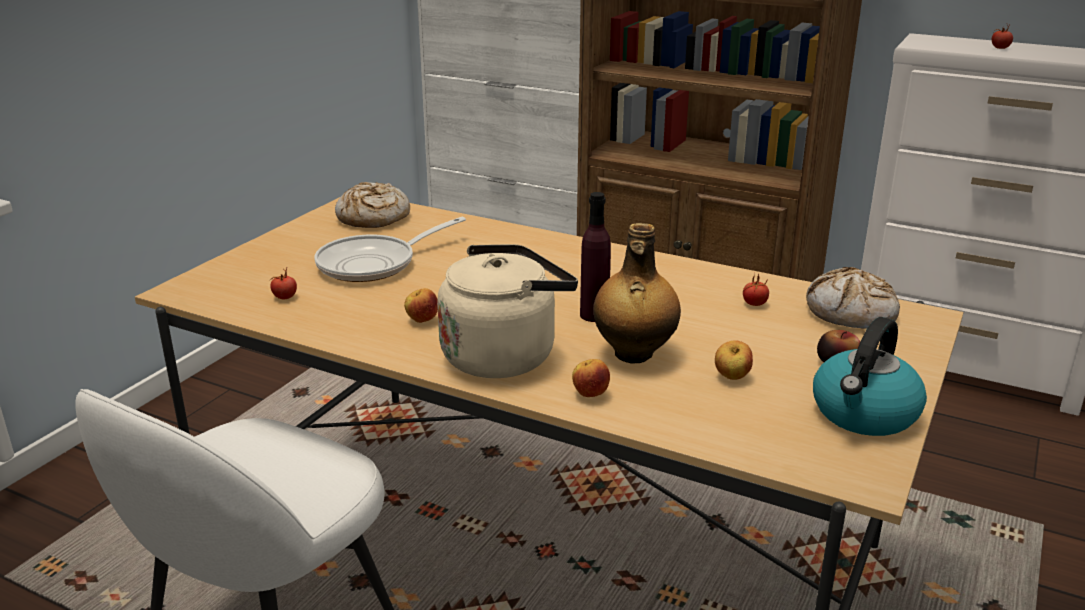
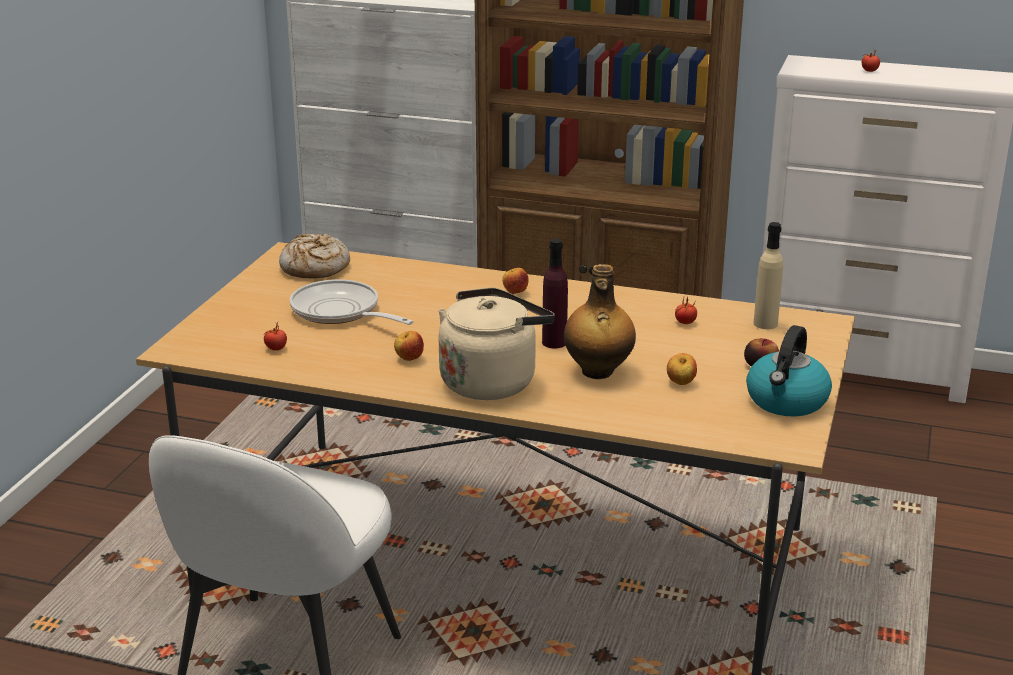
camera: 10 degrees left, 0 degrees up
(374, 264) = (340, 312): frying pan -> frying pan turned 90 degrees clockwise
(590, 394) = (573, 406): apple -> apple (515, 293)
(851, 313) = (765, 324): bread -> beige bottle

